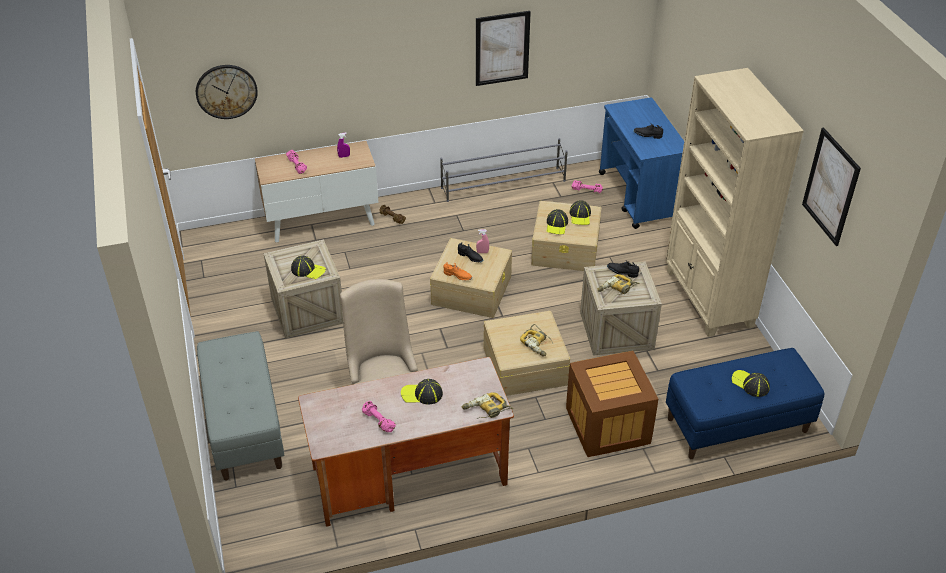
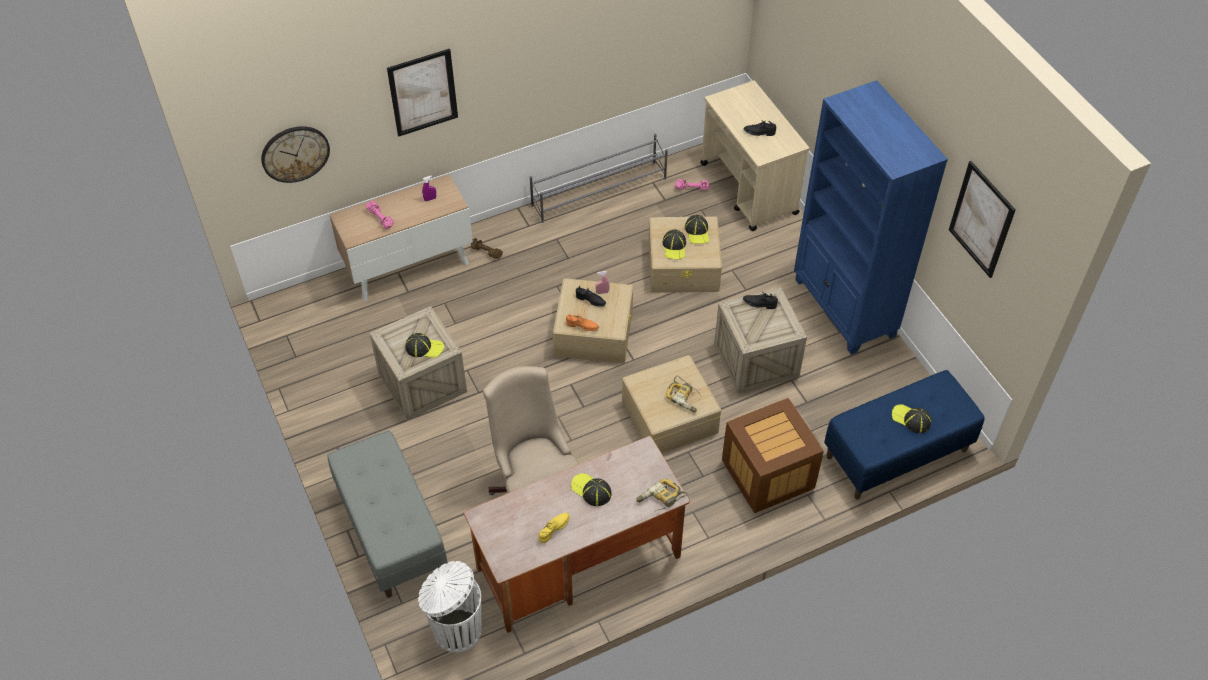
camera: 10 degrees left, 10 degrees up
(279, 517) = (456, 630): none -> white trash can
(378, 421) = (554, 529): pink dumbbell -> yellow shoe
(422, 394) = (591, 490): cap -> cap turned 45 degrees clockwise
(502, 48) = (591, 56): picture -> picture (423, 92)
(617, 289) = (758, 326): power drill -> none
(638, 197) = (749, 189): blue cart -> beige cart
(708, 299) = (844, 308): beige bookcase -> blue bookcase

